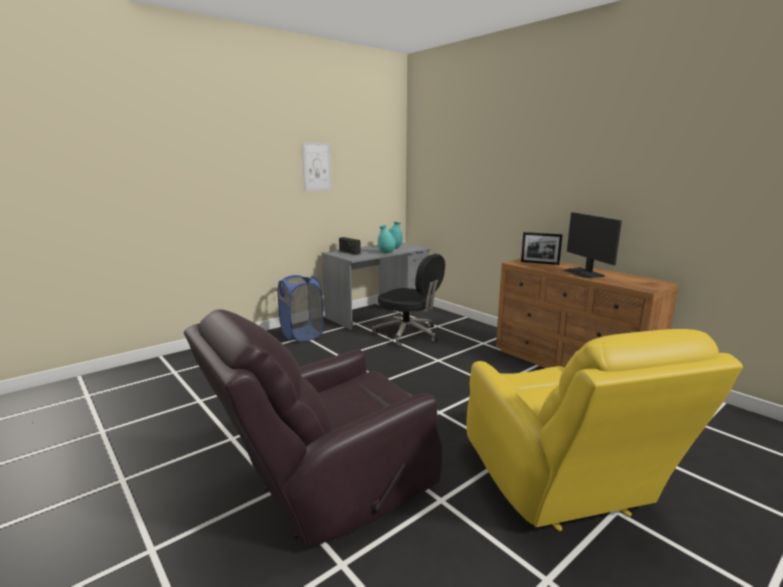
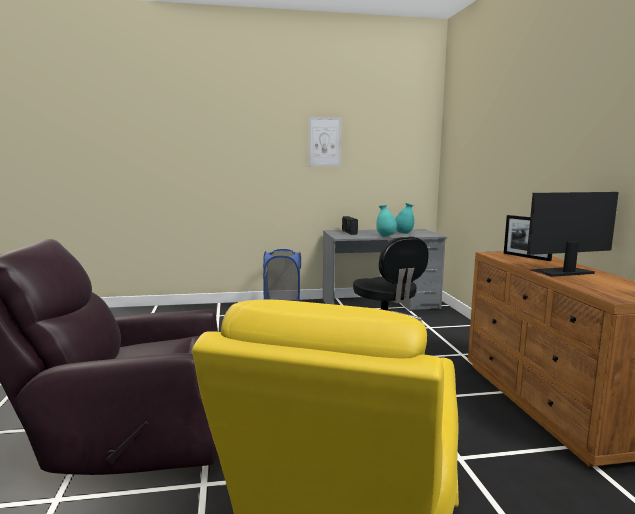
camera: 30 degrees right, 5 degrees down
(583, 273) = (562, 272): monitor -> monitor turned 60 degrees clockwise

